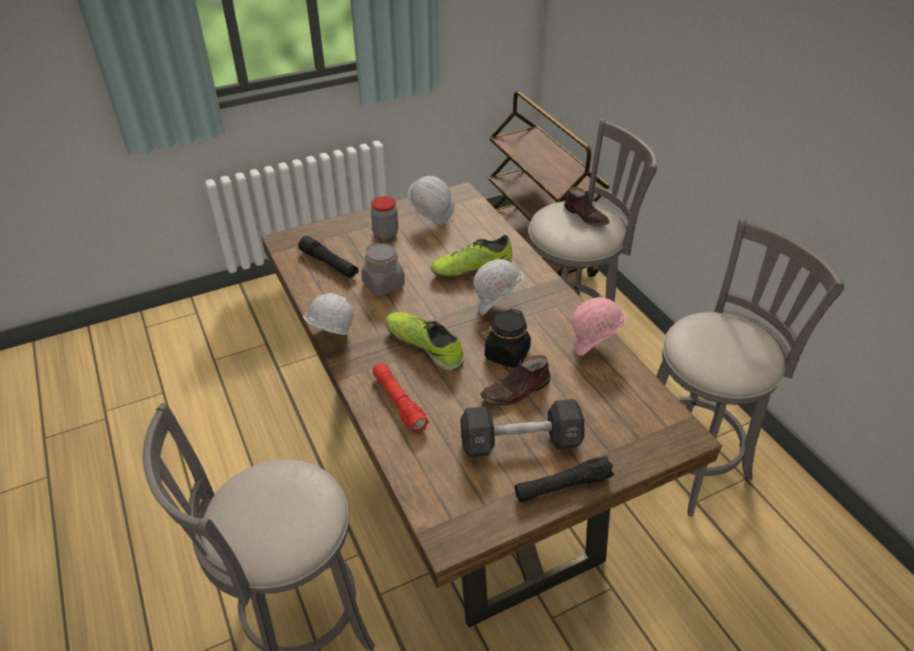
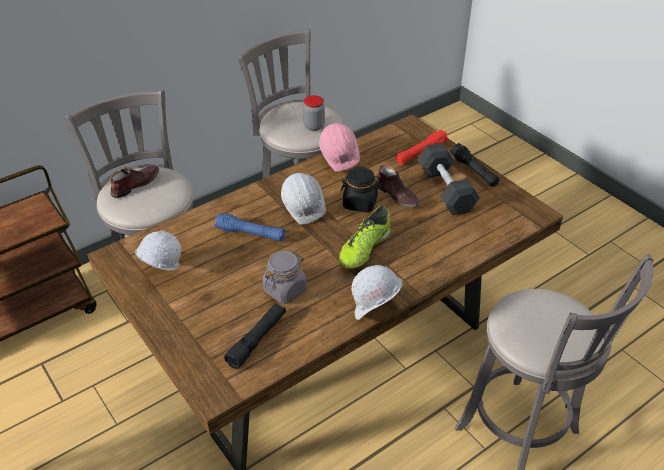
camera: 100 degrees left, 0 degrees up
(385, 233) = (196, 304): jar -> jar (314, 126)
(399, 403) = (433, 254): red flashlight -> red flashlight (421, 153)
(471, 268) = (250, 234): shoe -> blue flashlight

